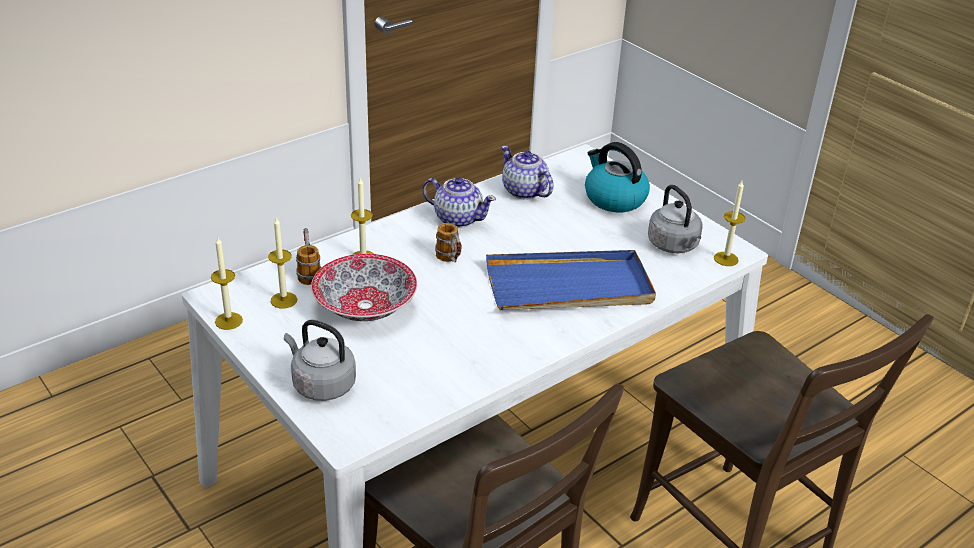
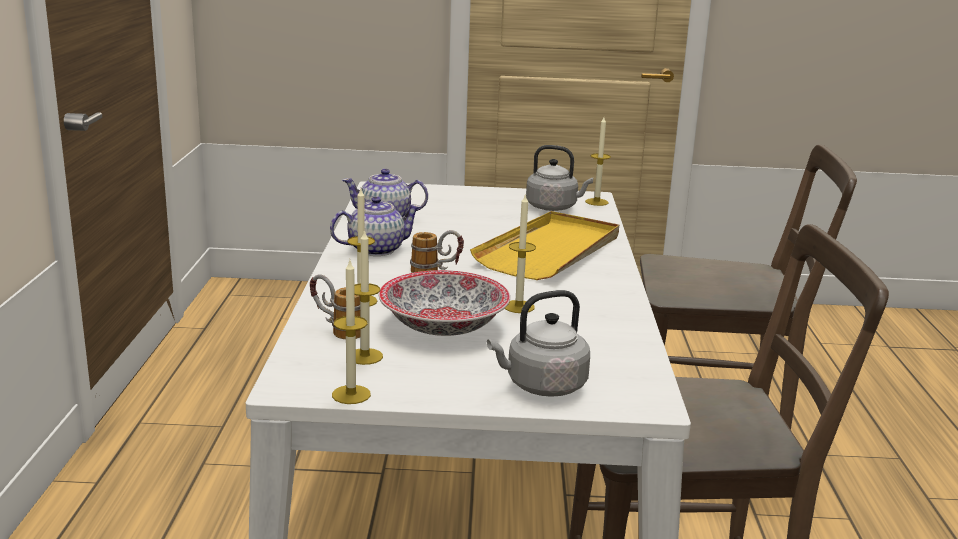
camera: 50 degrees left, 15 degrees down
(438, 320) = (519, 307): none -> candle
(569, 287) = (550, 251): blue tray -> yellow tray
(614, 198) = (456, 200): kettle -> none

